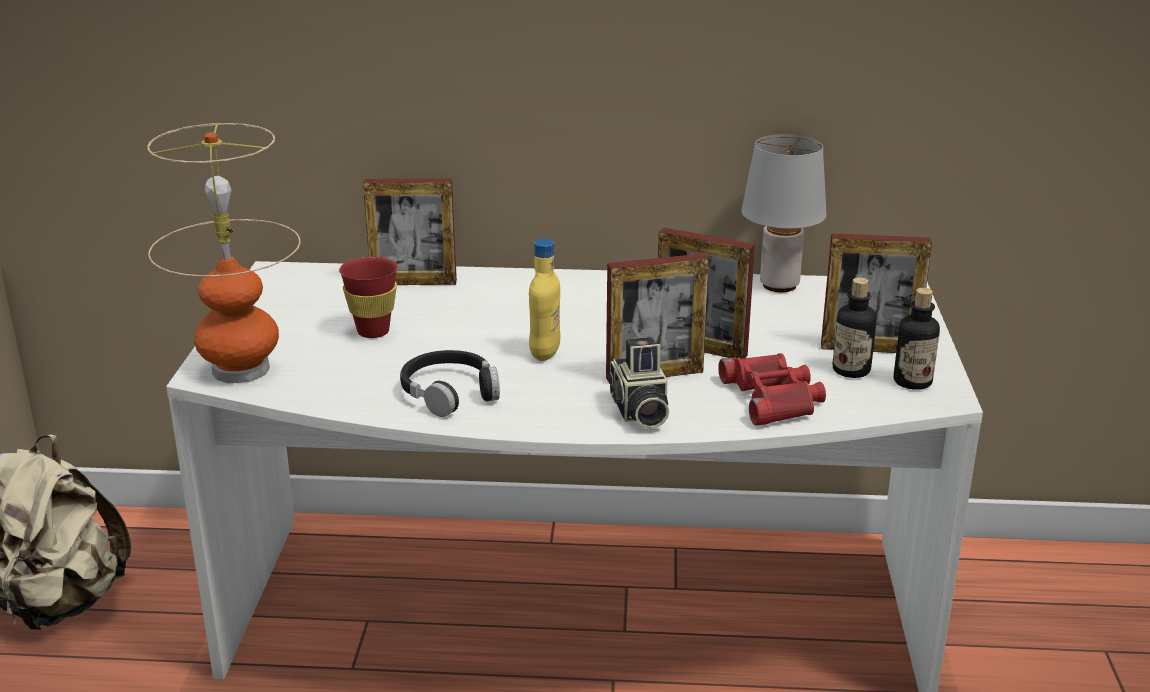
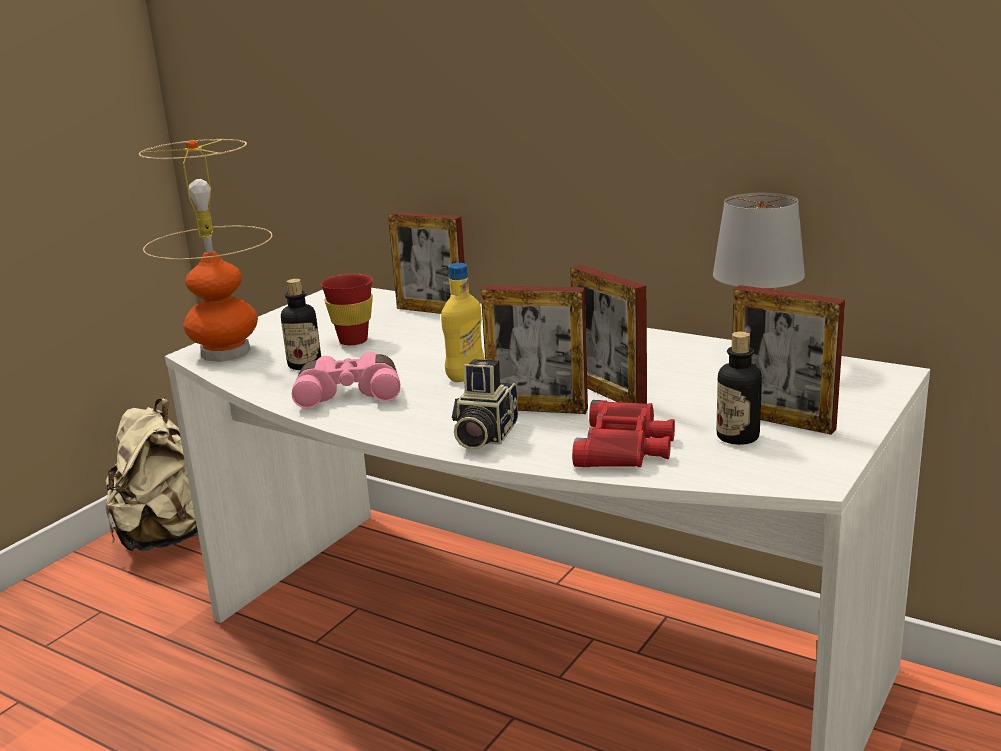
camera: 30 degrees right, 5 degrees down
(449, 393) = (349, 393): black headphones -> pink binoculars
(912, 382) = (793, 458): bottle -> bottle (304, 365)

